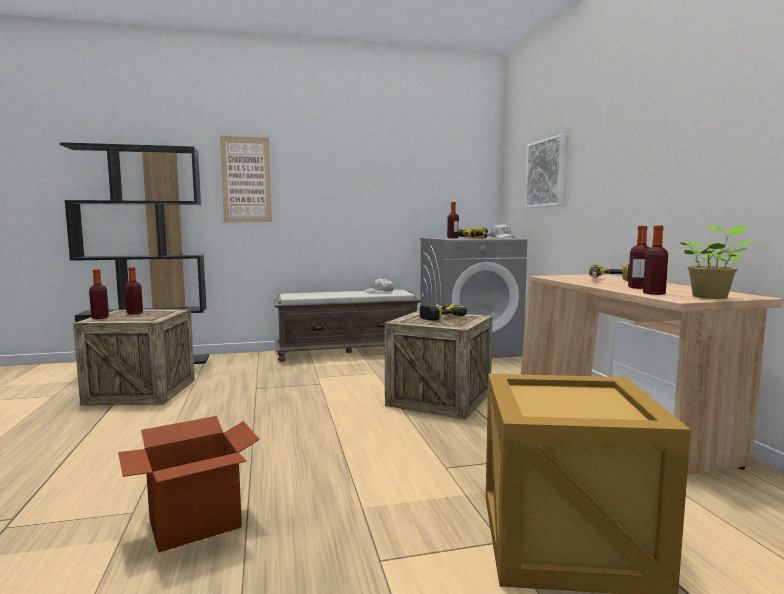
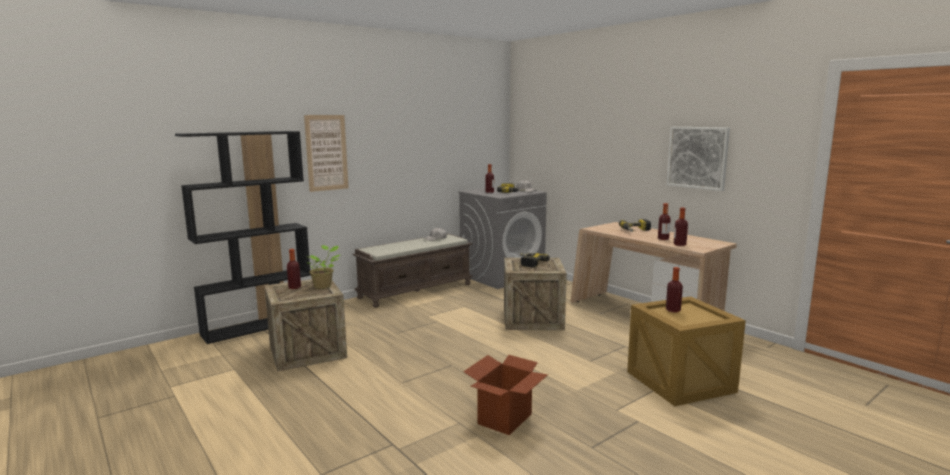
camera: 25 degrees left, 5 degrees up
(100, 317) = (279, 296): bottle -> bottle (673, 310)
(546, 173) = (559, 144): picture -> picture (697, 157)
(711, 297) = (708, 245): potted plant -> potted plant (324, 286)

